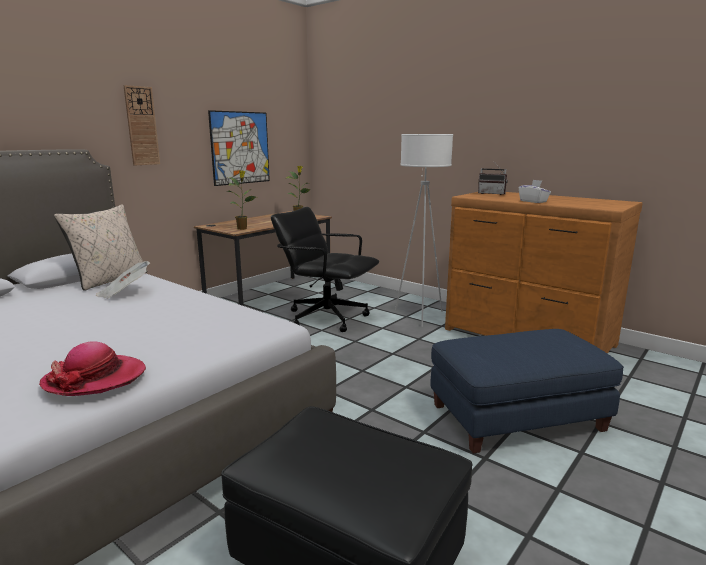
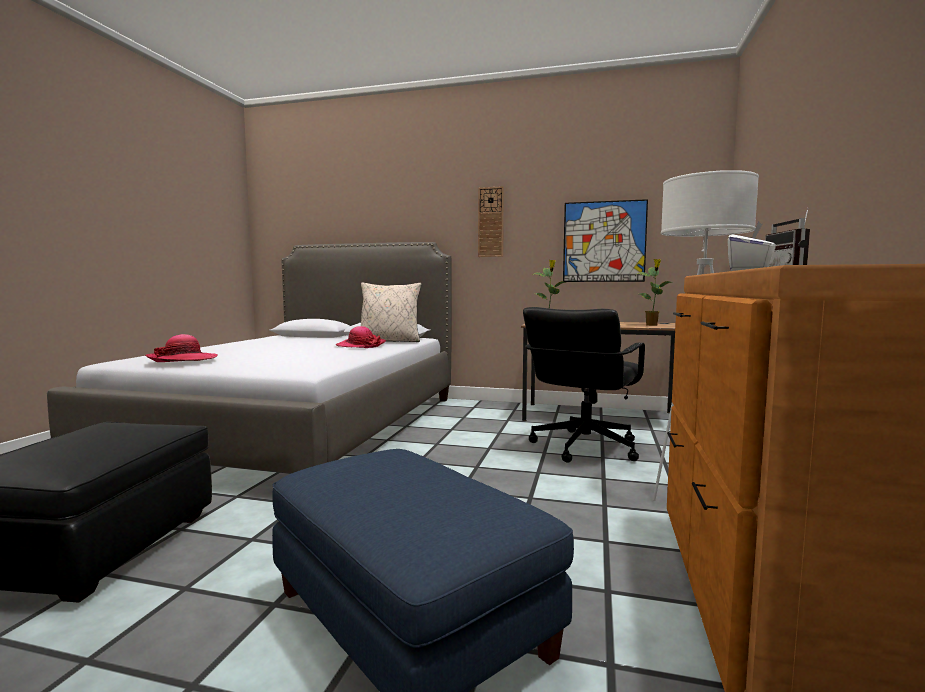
camera: 65 degrees right, 10 degrees down
(124, 293) = (360, 346): newspaper -> hat
(326, 317) = (583, 447): black office chair -> black office chair turned 150 degrees counterclockwise

